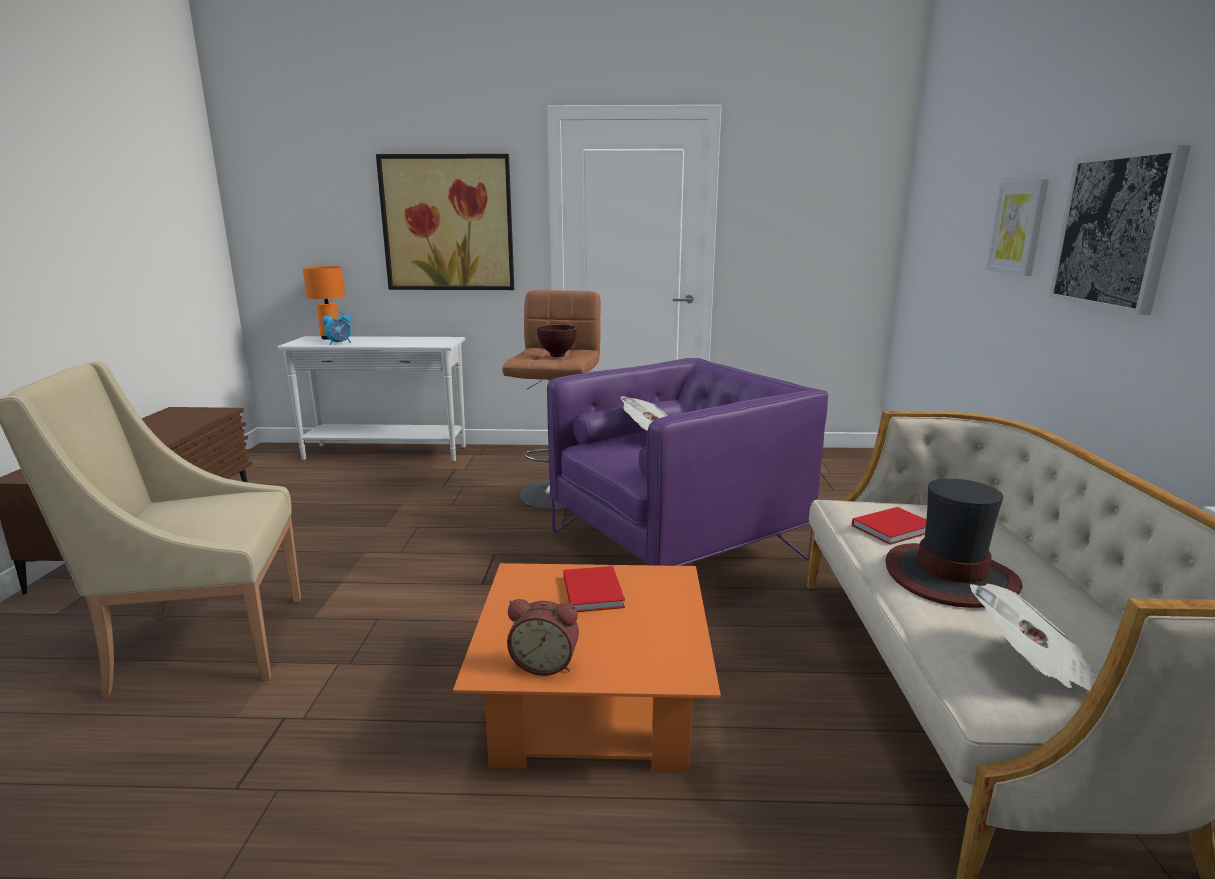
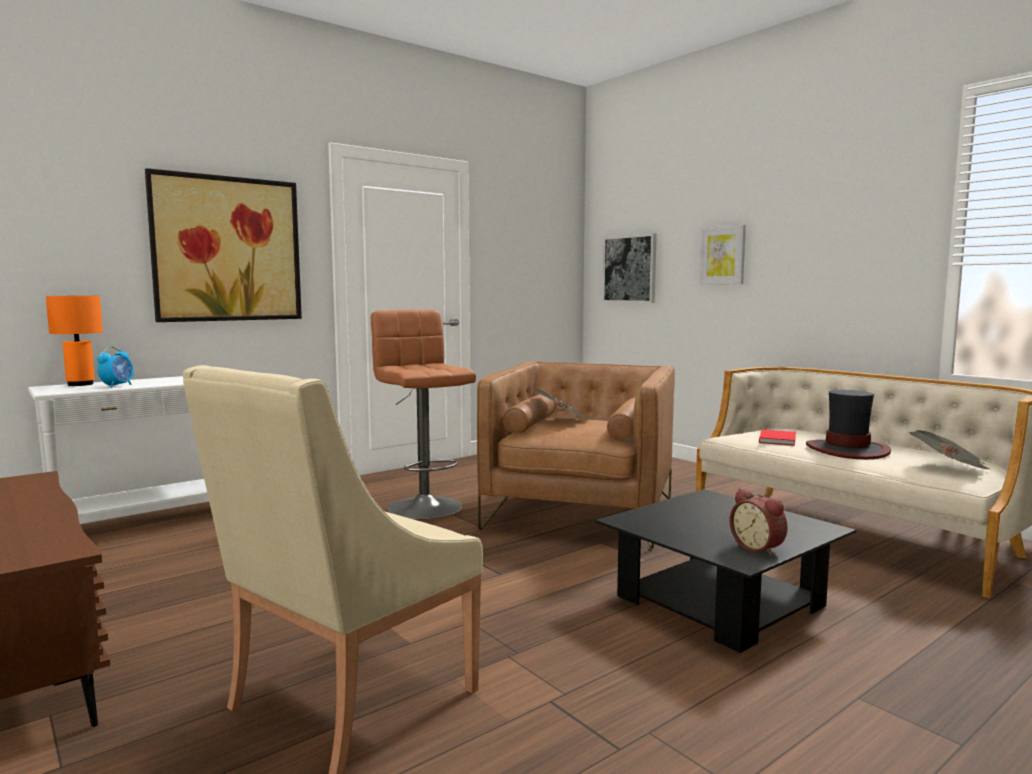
camera: 40 degrees left, 10 degrees down
(545, 663) = (758, 548): alarm clock -> alarm clock turned 90 degrees clockwise
(557, 356) = (430, 367): brown bowl -> none
(593, 591) = (688, 513): red book -> none
(593, 704) = (719, 602): orange coffee table -> black coffee table
(677, 545) = (581, 513): purple armchair -> brown armchair
(1115, 231) = (812, 252): picture -> picture (630, 269)

